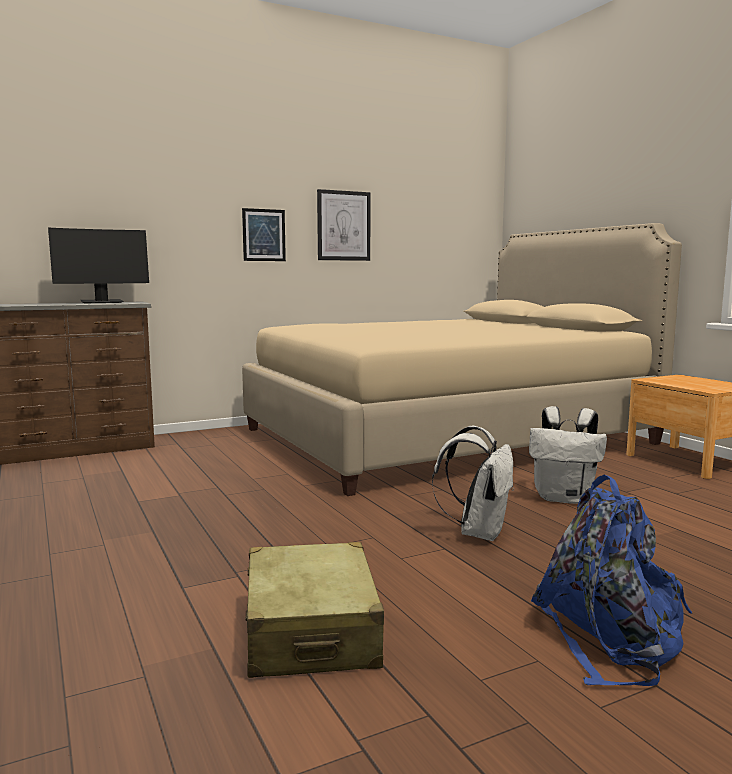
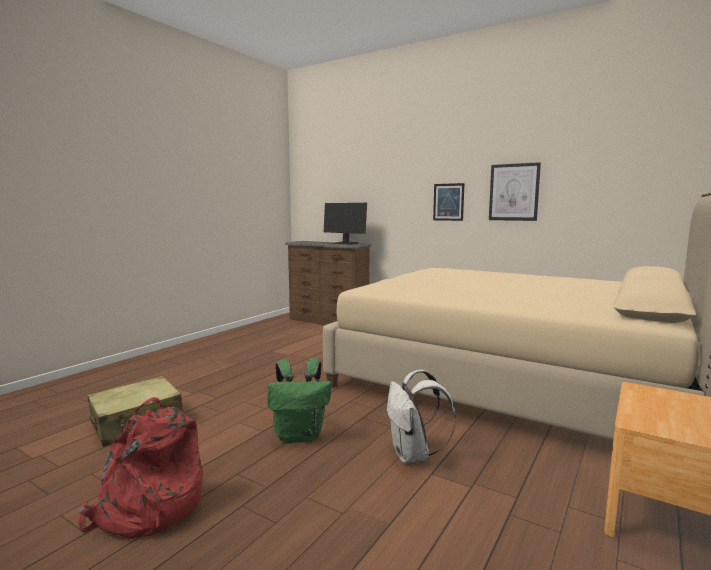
camera: 60 degrees right, 0 degrees up
(478, 532) = (300, 436): white backpack -> green backpack
(610, 637) = (147, 509): blue backpack -> red backpack

